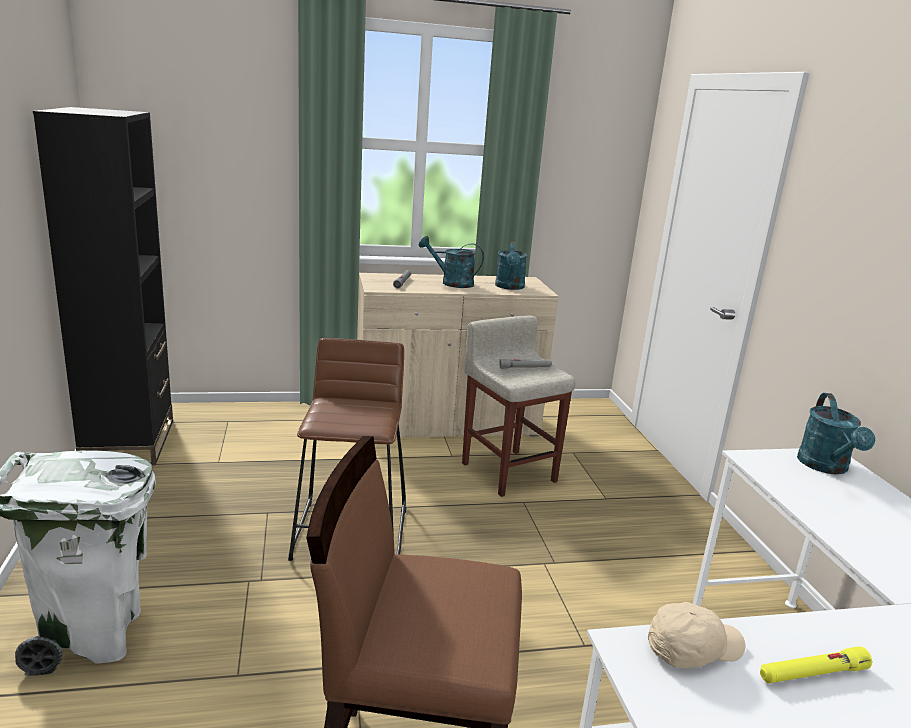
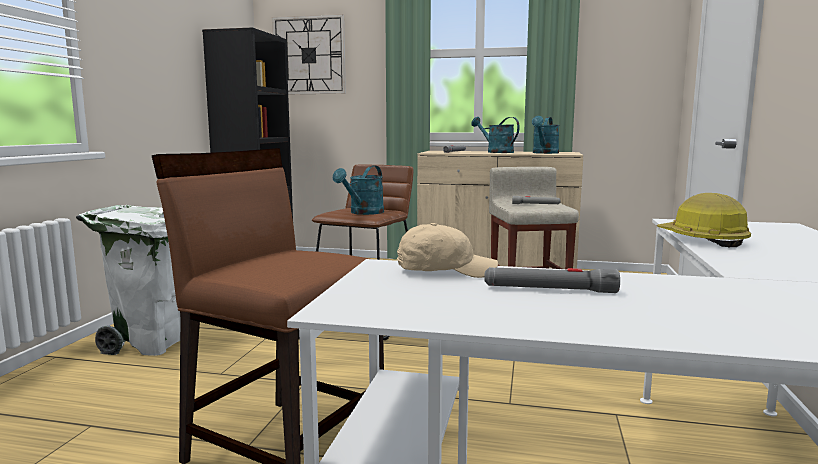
camera: 25 degrees right, 10 degrees down
(175, 129) = (309, 55): none -> wall clock
(809, 510) = (702, 240): none -> hard hat
(812, 674) = (549, 290): yellow flashlight -> grey flashlight
(826, 467) = (765, 228): turquoise watering can -> turquoise watering can (363, 213)

